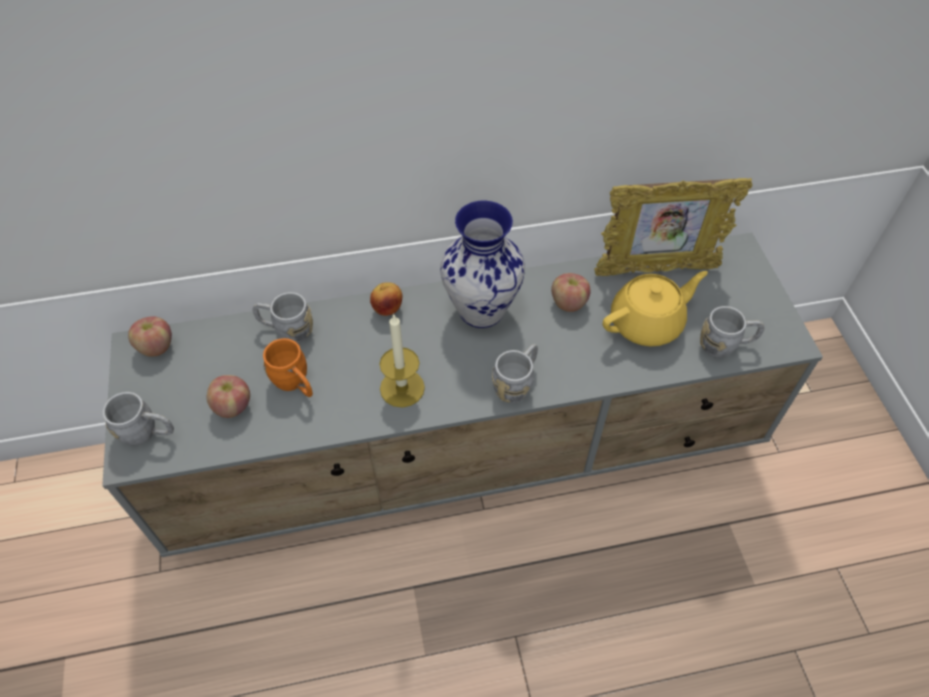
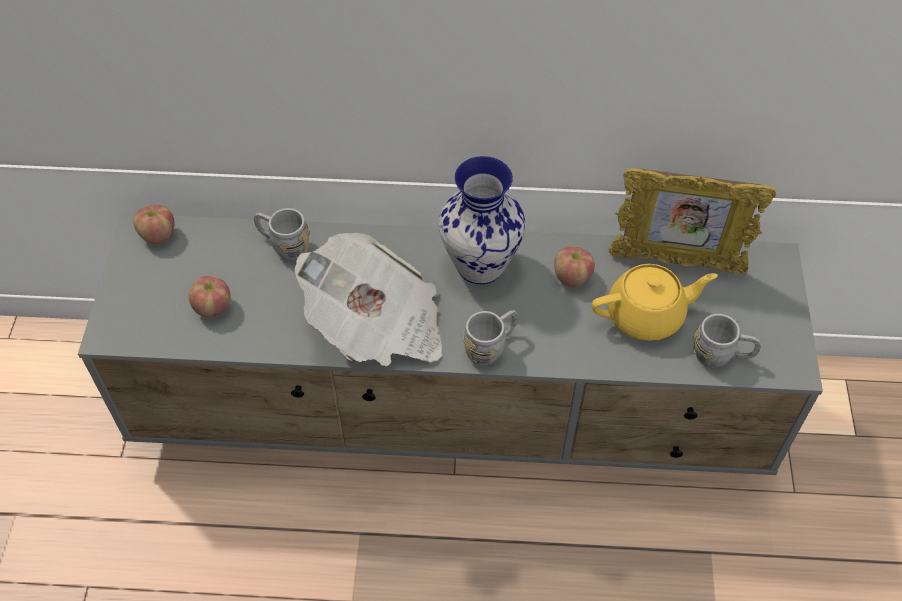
camera: 15 degrees right, 0 degrees up
(148, 433) = (129, 315): grey mug -> none
(295, 384) = (276, 299): orange mug -> none
(387, 309) = (387, 244): apple -> none
(402, 388) = (377, 326): candle -> newspaper

